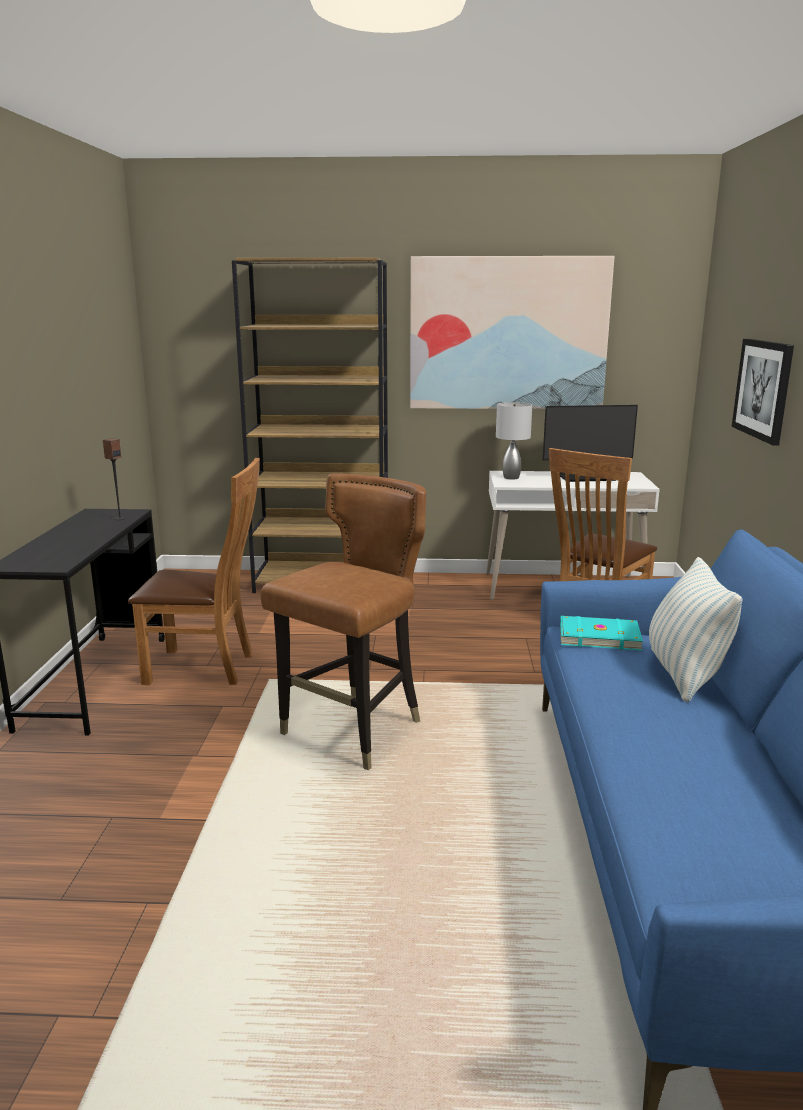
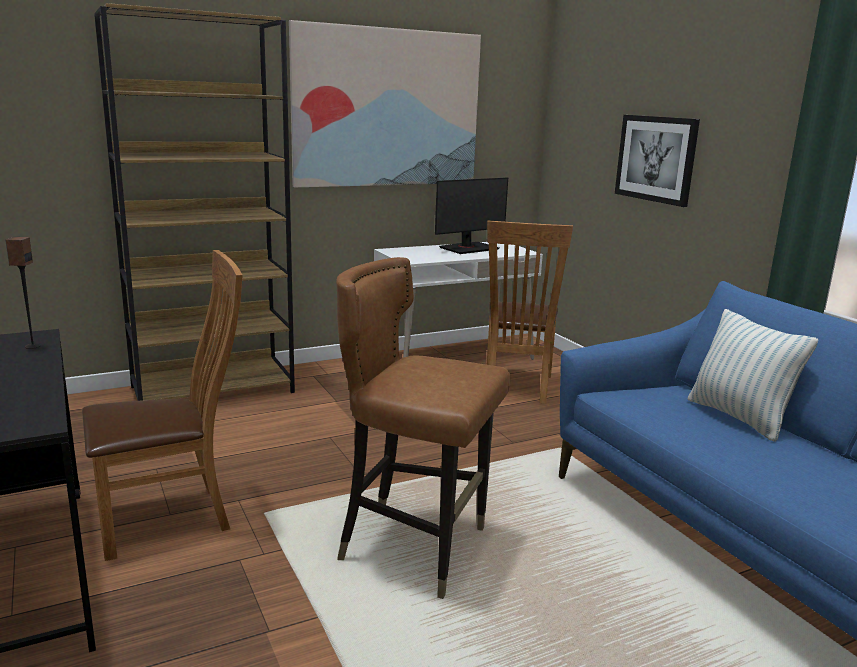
camera: 30 degrees left, 0 degrees up
(353, 731) = (415, 547): brown chair -> brown chair turned 75 degrees counterclockwise
(511, 477) = (405, 254): grey table lamp -> none
(598, 636) = (635, 396): turquoise book -> none

